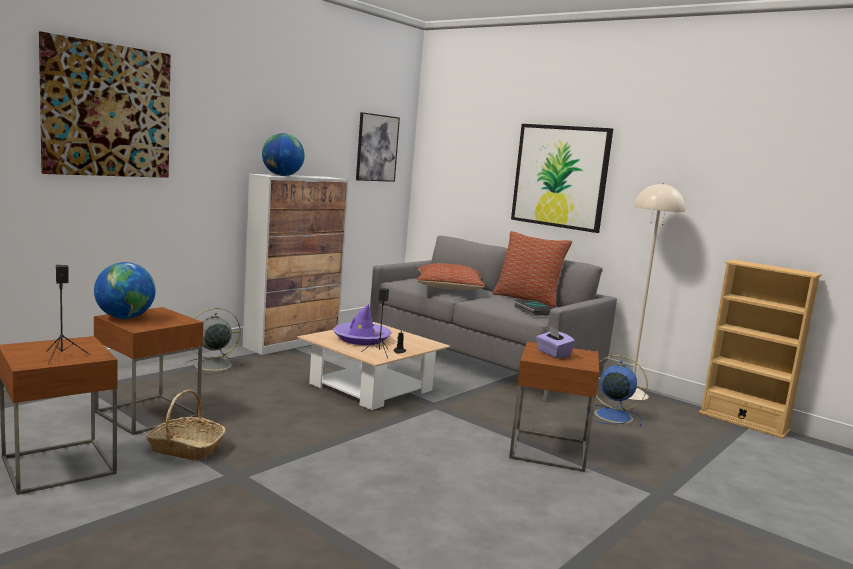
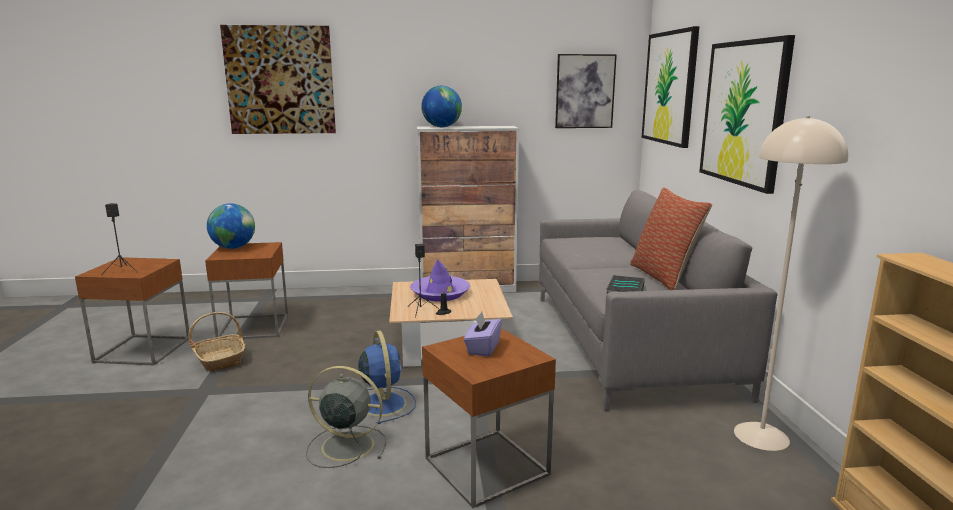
camera: 45 degrees right, 5 degrees up
(211, 365) = (367, 297): grey fan -> grey fan (345, 446)
(449, 288) = (593, 252): pillow -> none
(456, 151) = (669, 88): none -> picture
(611, 415) = (662, 455): blue fan -> blue fan (382, 403)

